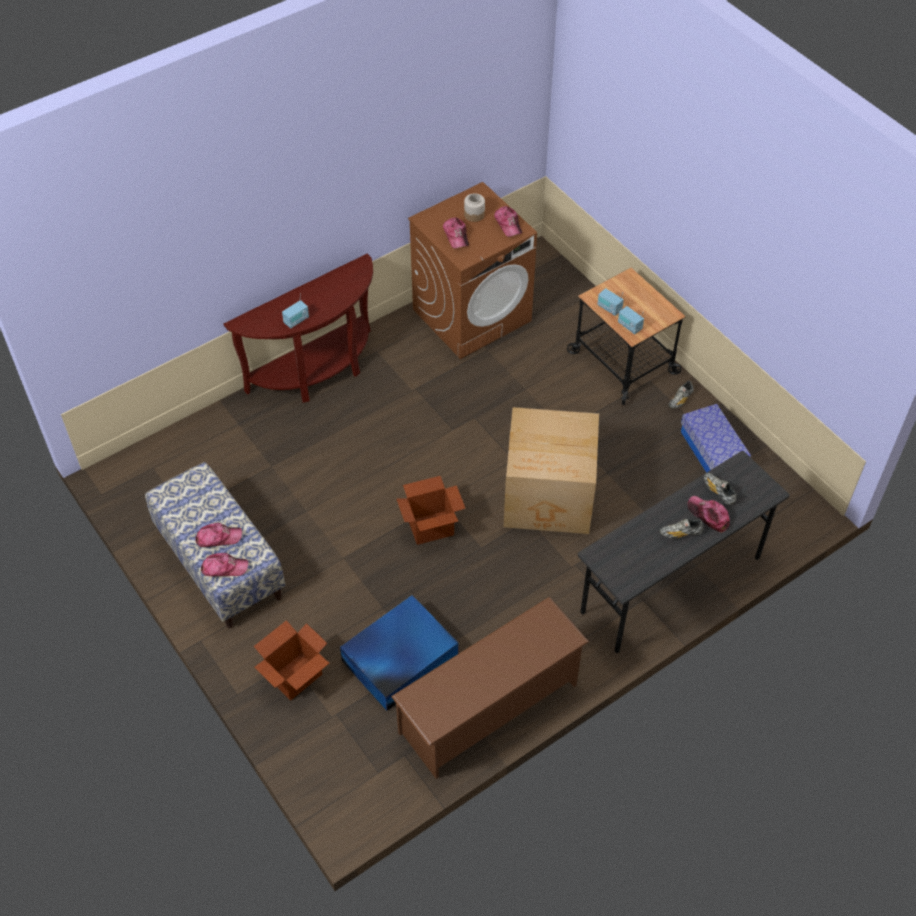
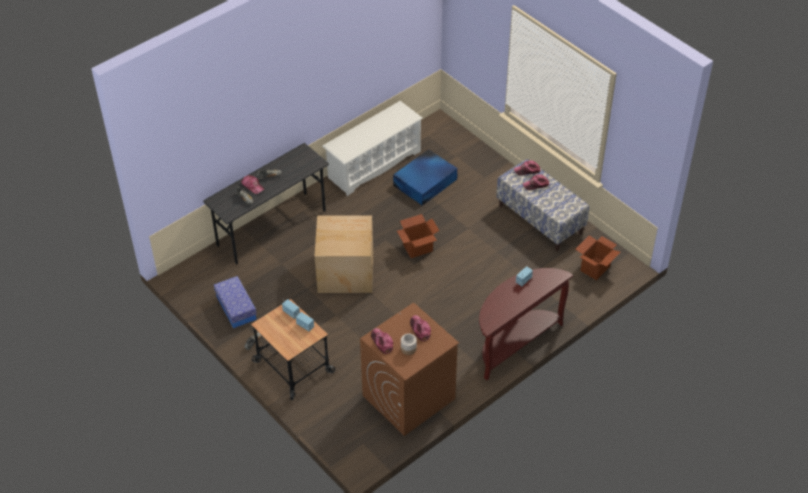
camera: 175 degrees right, 5 degrees down
(295, 677) = (480, 170): cardboard box -> cardboard box (595, 268)
(489, 709) = (374, 164): brown shoe rack -> white shoe rack

